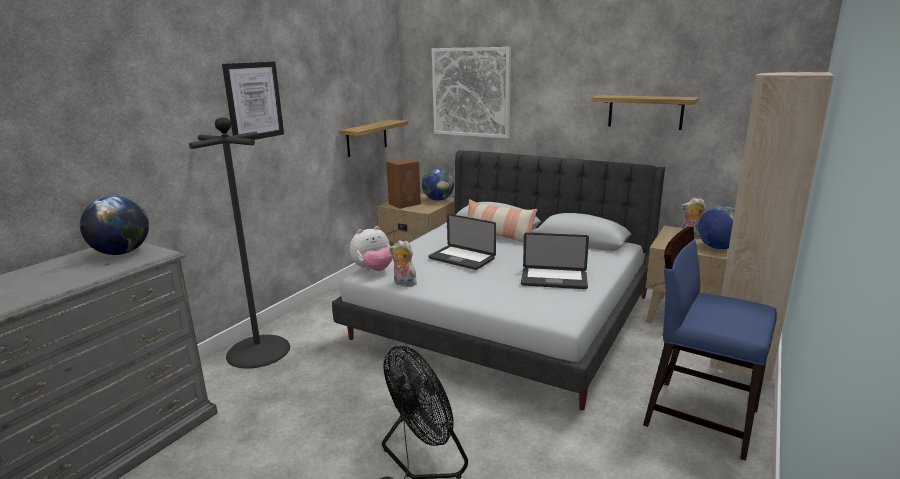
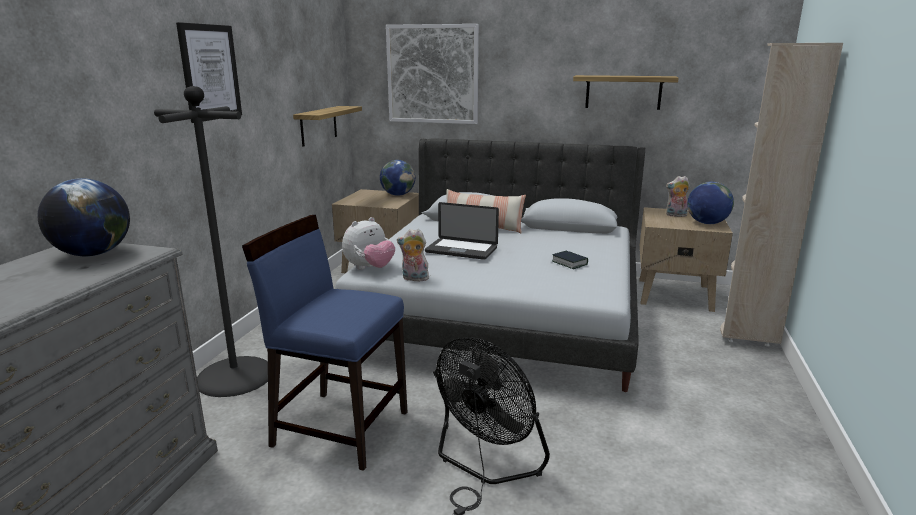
camera: 15 degrees left, 0 degrees up
(405, 204) = (363, 200): brown speaker -> none
(554, 279) = (569, 263): laptop -> book
(699, 416) = (734, 383): blue chair -> blue chair (340, 427)

